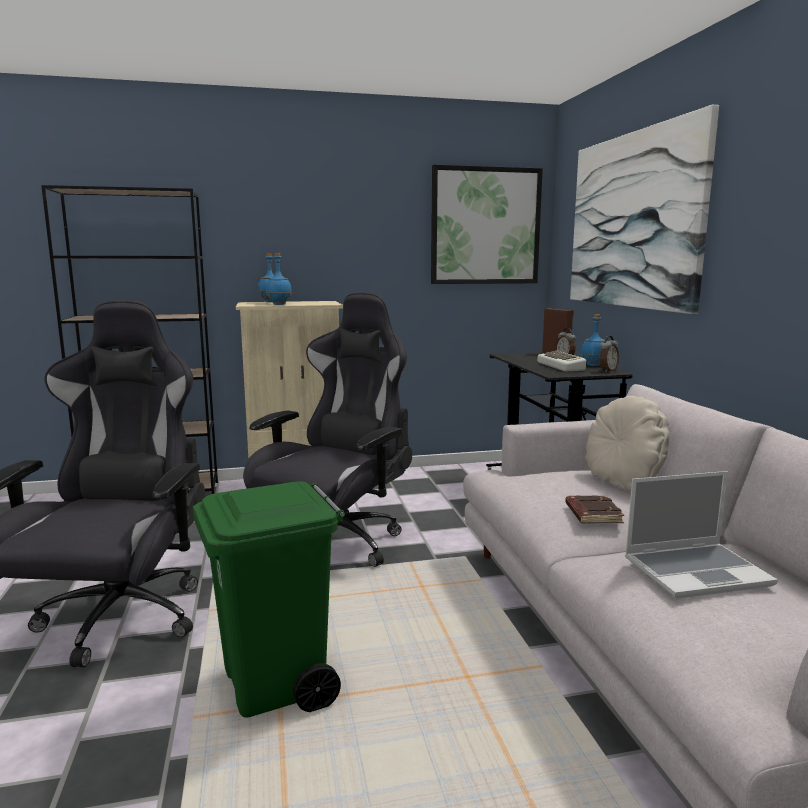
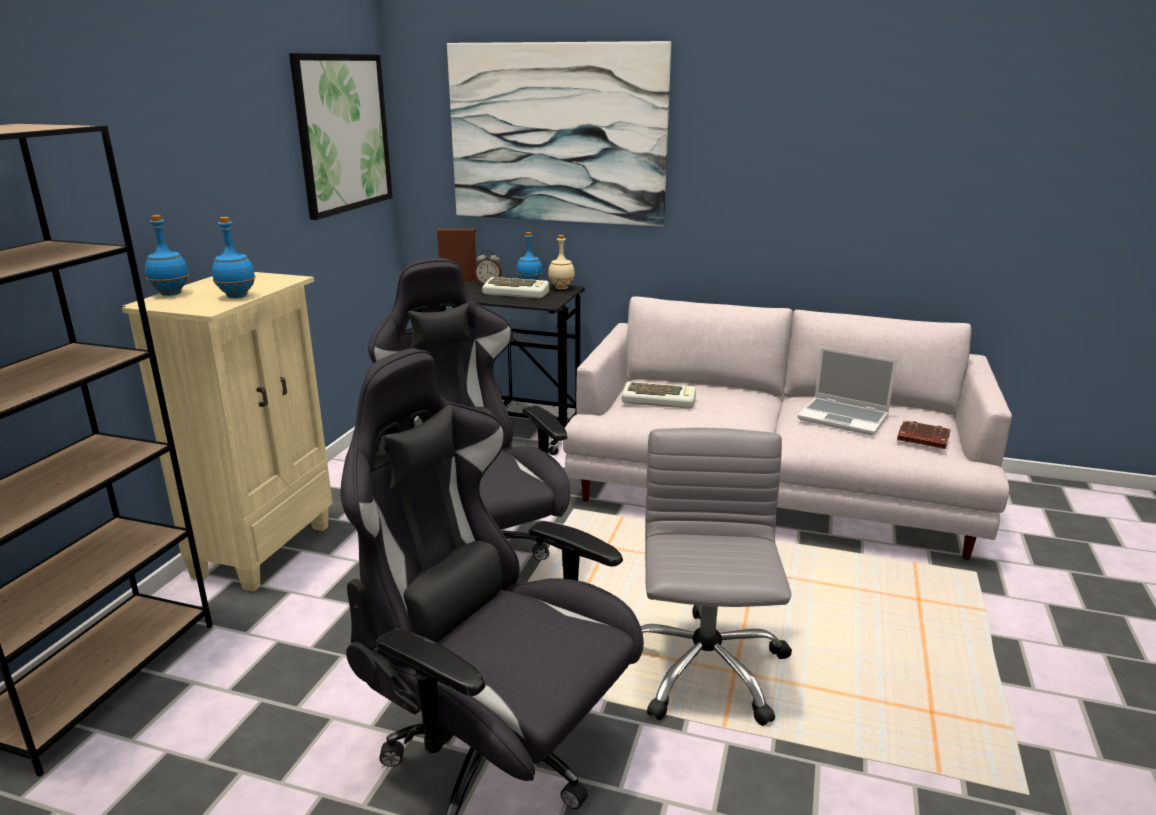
camera: 60 degrees left, 10 degrees up
(277, 685) = (704, 668): green trash can -> grey office chair
(559, 481) = (659, 400): none -> keyboard
(592, 514) = (734, 413): brown book -> brown book (922, 439)
(607, 371) = (561, 288): alarm clock -> beige bottle
(623, 483) = (682, 384): beige pillow -> none
(697, 571) = (844, 418): laptop -> laptop turned 105 degrees clockwise

